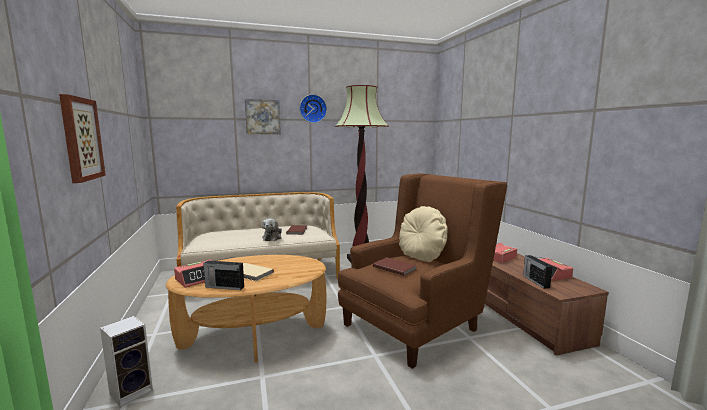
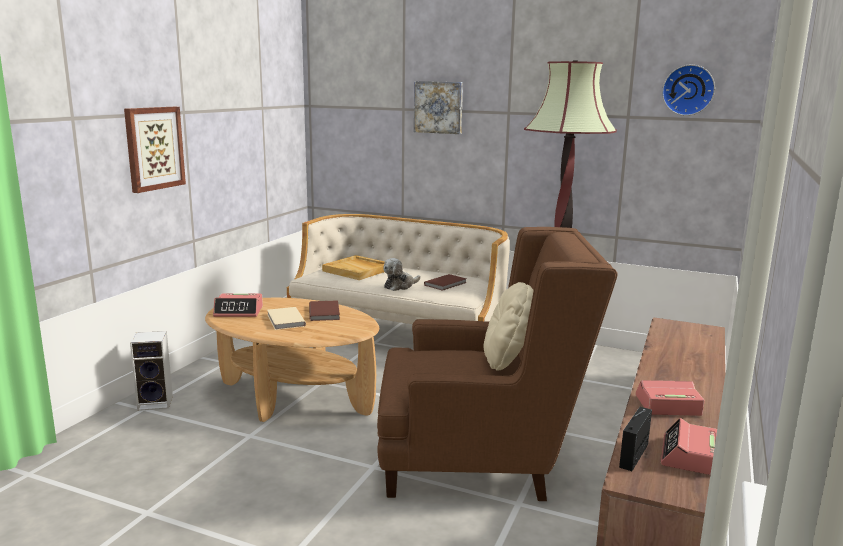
camera: 40 degrees right, 5 degrees up
(224, 287) = (241, 326): radio -> none
(225, 235) = (358, 270): none -> beige tray
(312, 108) = (513, 95): wall clock -> wall clock (688, 90)
(394, 267) = (434, 362): brown book -> brown book (325, 312)

